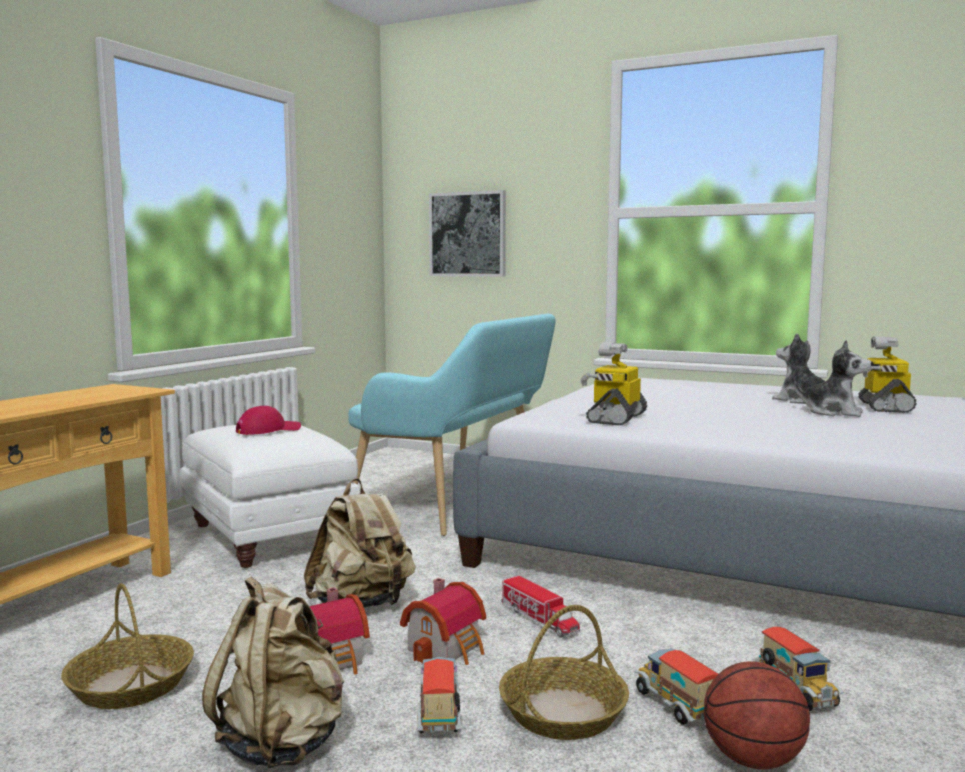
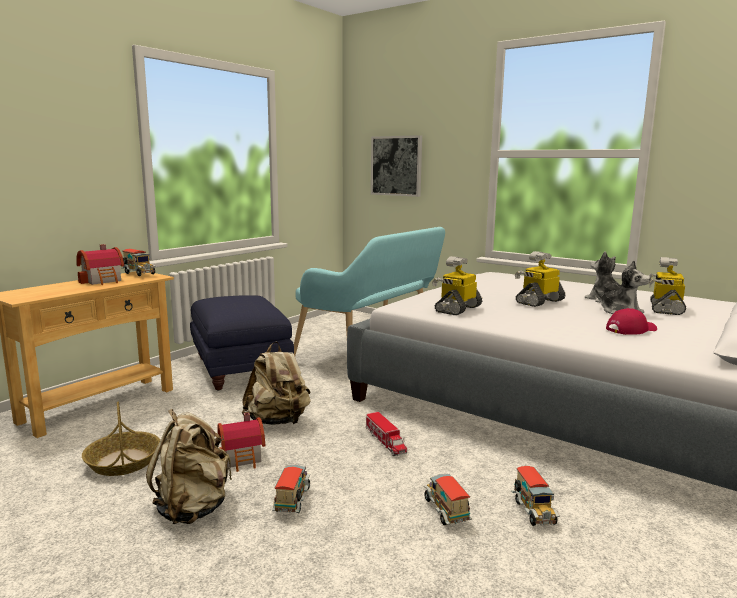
camera: 10 degrees right, 5 degrees up
(114, 388) = (138, 274): none -> toy truck
(268, 430) = (239, 302): red cap -> red cap (631, 329)
(268, 536) = (240, 369): white ottoman -> blue ottoman
(448, 648) = (318, 456): toy house -> toy house (104, 280)
(563, 713) = (370, 508): basket -> none
(718, 405) = (539, 301): none -> toy robot
(752, 759) = (478, 554): basketball -> none

